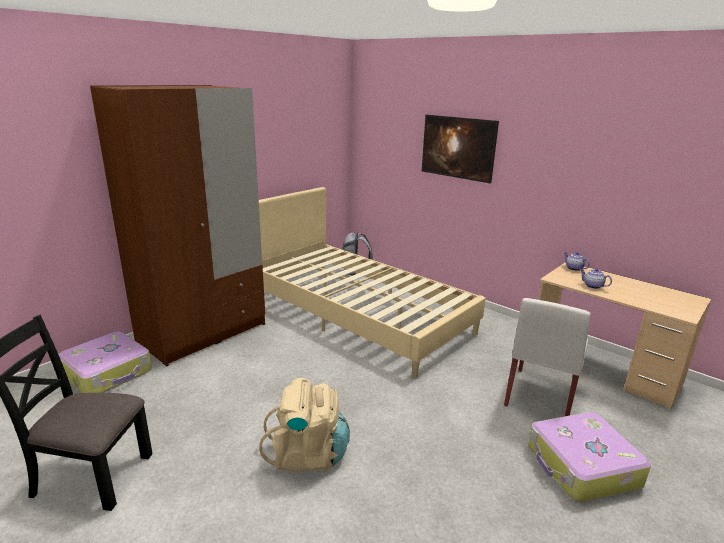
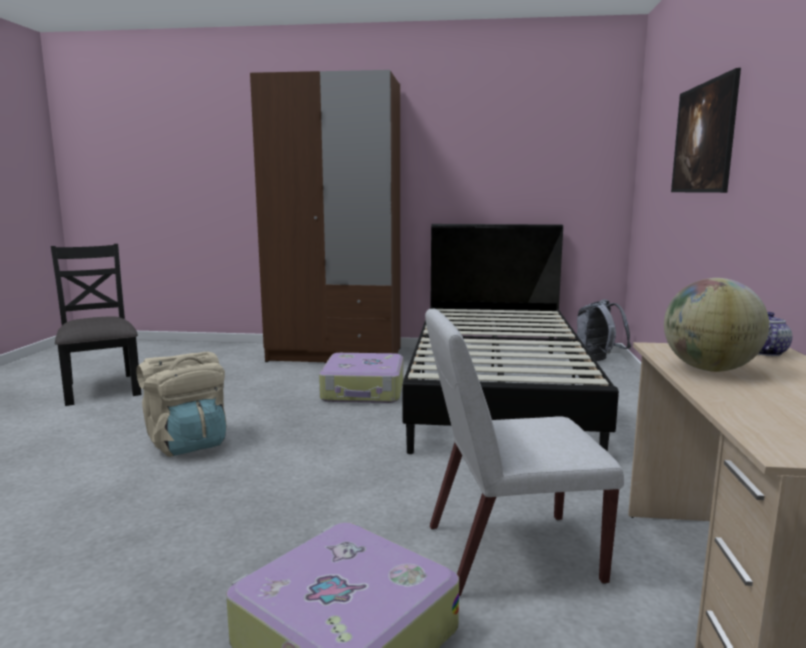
camera: 55 degrees right, 10 degrees down
(108, 372) = (232, 352): suitcase -> suitcase (364, 391)
(359, 315) = (497, 391): beige bed -> black bed
(592, 286) = (709, 369): teapot -> globe

